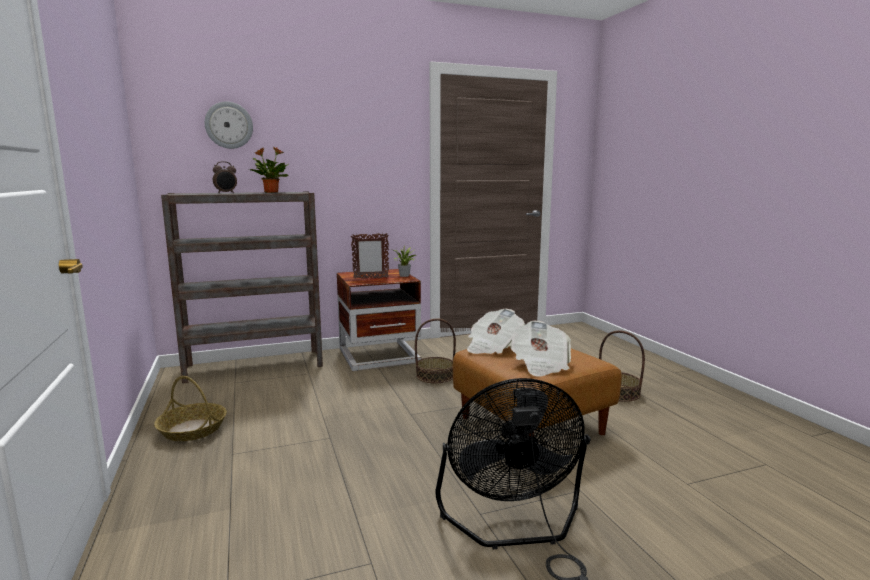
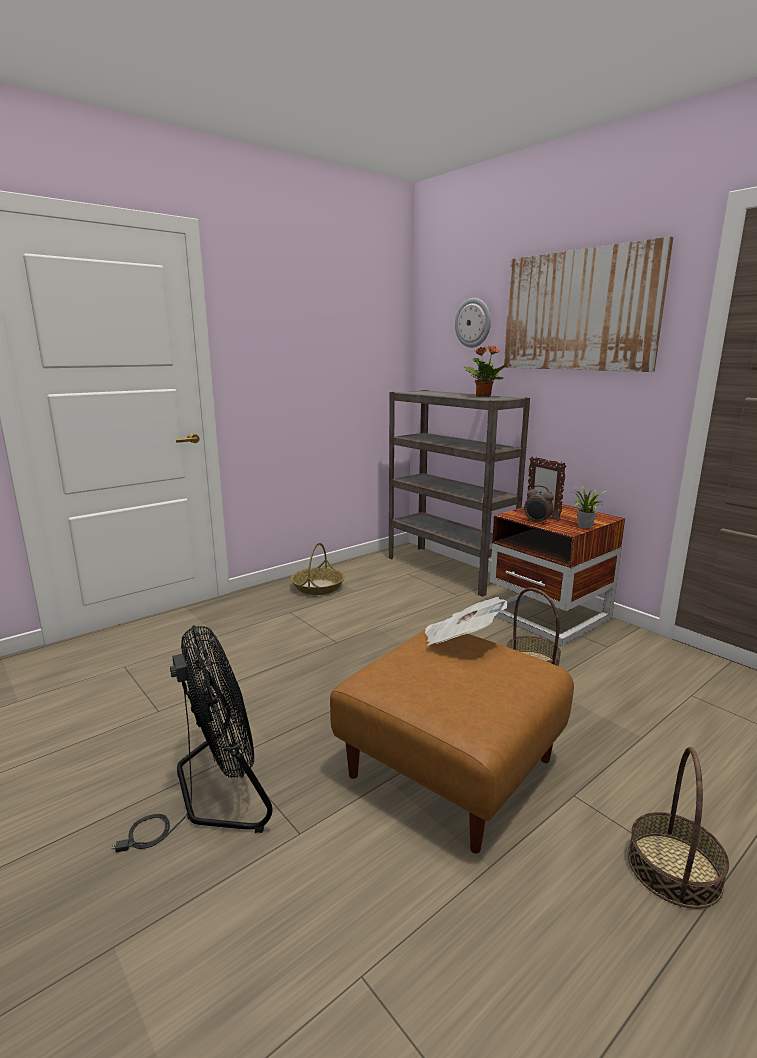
camera: 70 degrees right, 5 degrees up
(226, 193) = (444, 394): alarm clock -> alarm clock (537, 522)
(341, 123) = (578, 311): none -> picture
(540, 365) = (417, 681): newspaper -> none

